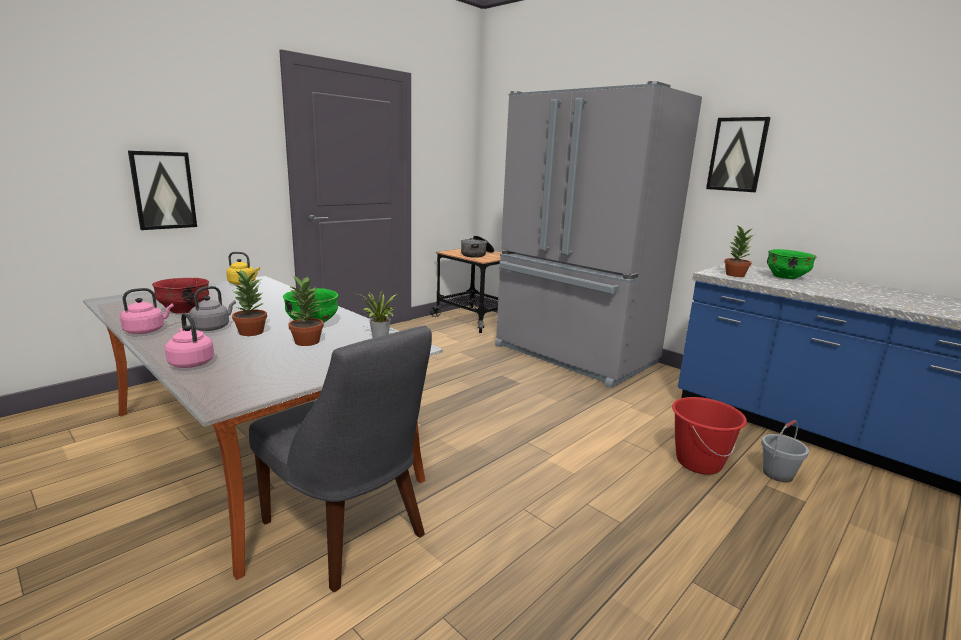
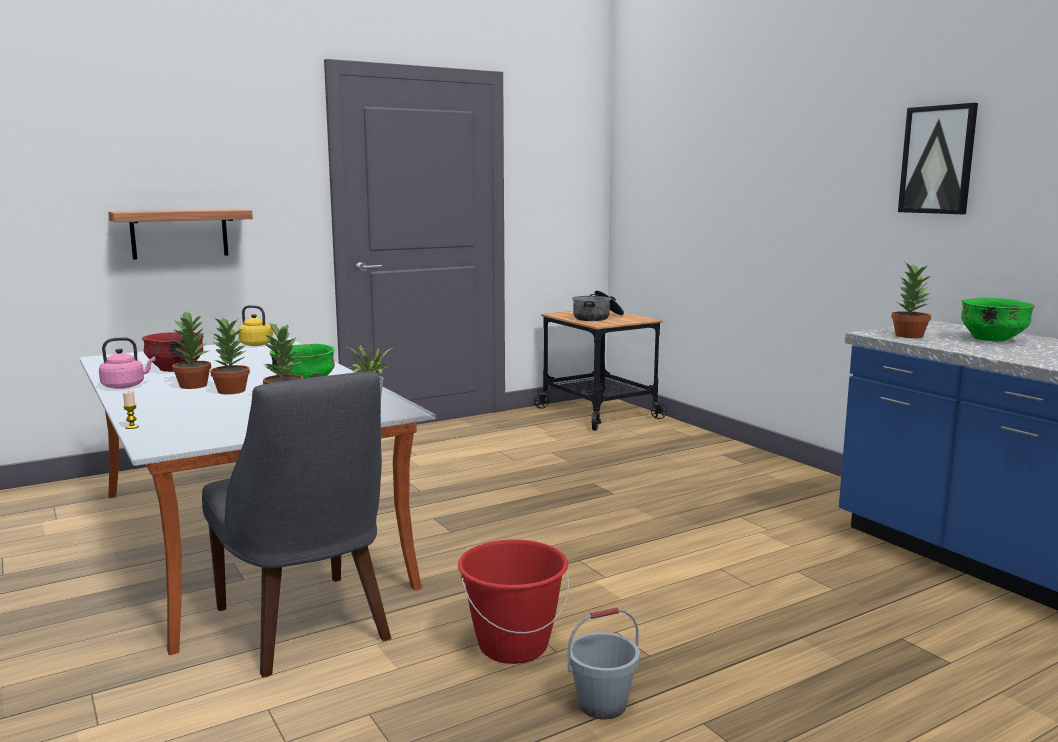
camera: 15 degrees right, 5 degrees down
(163, 190) = (179, 233): picture -> shelf
(179, 379) = (132, 427): none -> candle
(191, 363) = (151, 414): pink kettle -> none
(213, 327) = (194, 385): grey kettle -> potted plant
(573, 355) = (717, 464): grey fridge -> none
(698, 462) = (815, 603): red bucket -> red bucket (513, 646)
(778, 474) = (933, 628): grey bucket -> grey bucket (602, 705)

